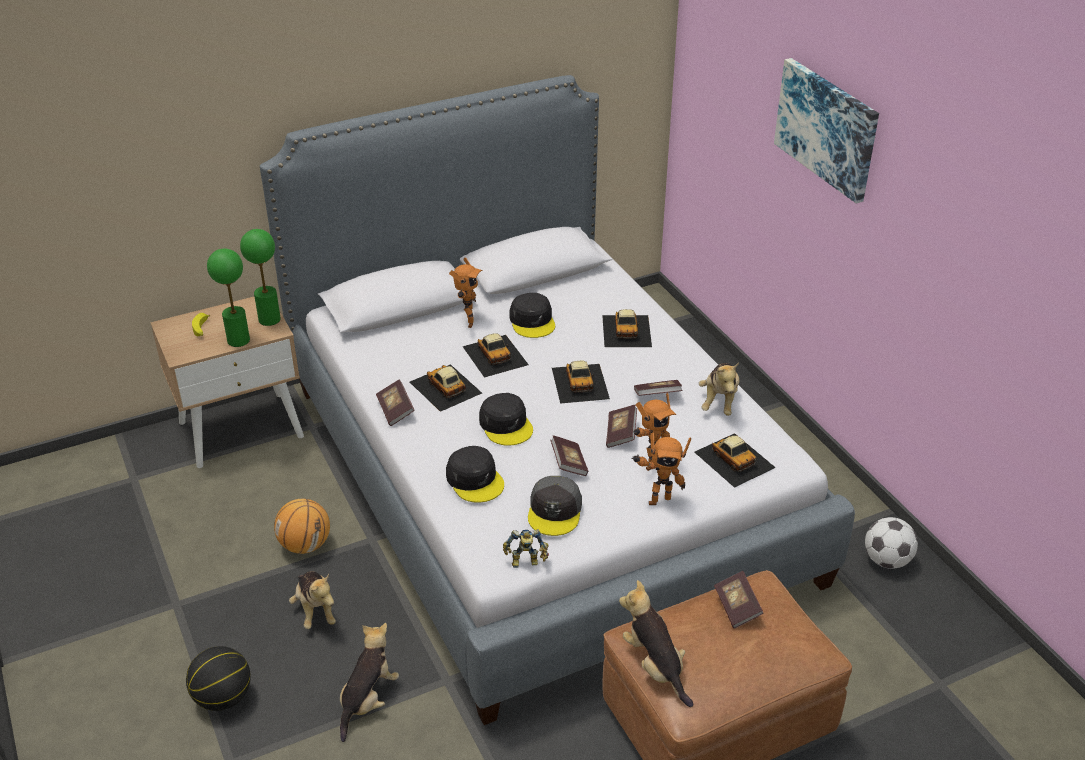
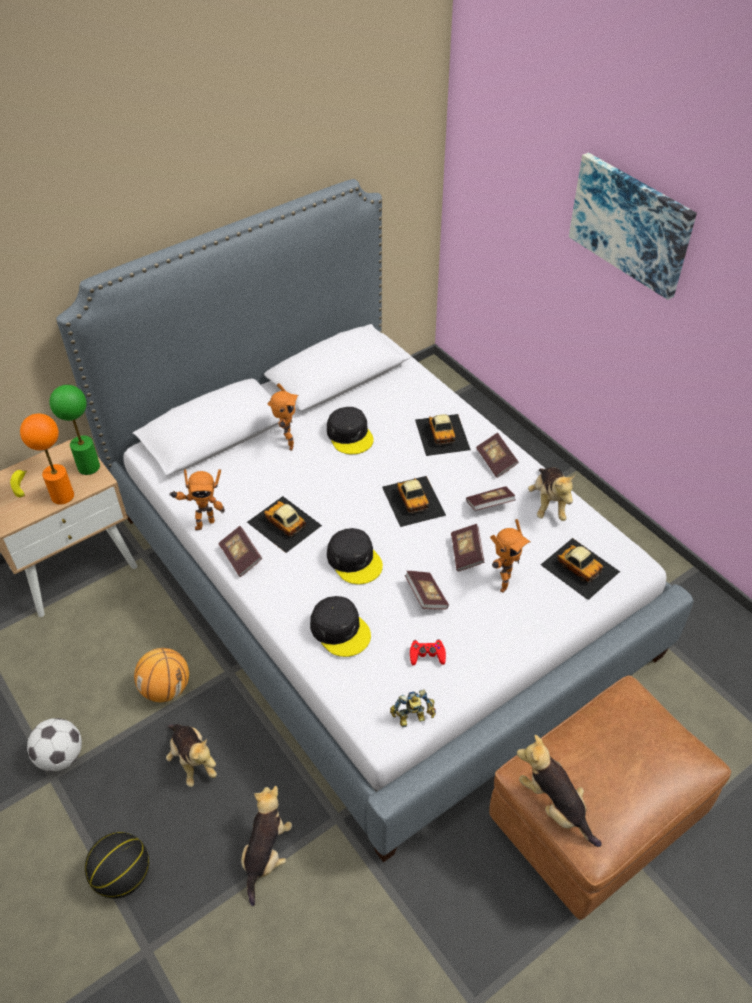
camera: 10 degrees left, 10 degrees up
(238, 340) = (62, 496): green table lamp -> orange table lamp
(495, 355) = (324, 479): toy car -> none
(555, 511) = (427, 655): grey cap -> red game controller
(658, 499) = (520, 624): toy robot -> toy robot (203, 523)
(737, 607) = (615, 726): book -> book (496, 461)
(886, 560) = (704, 621): football -> football (61, 756)

